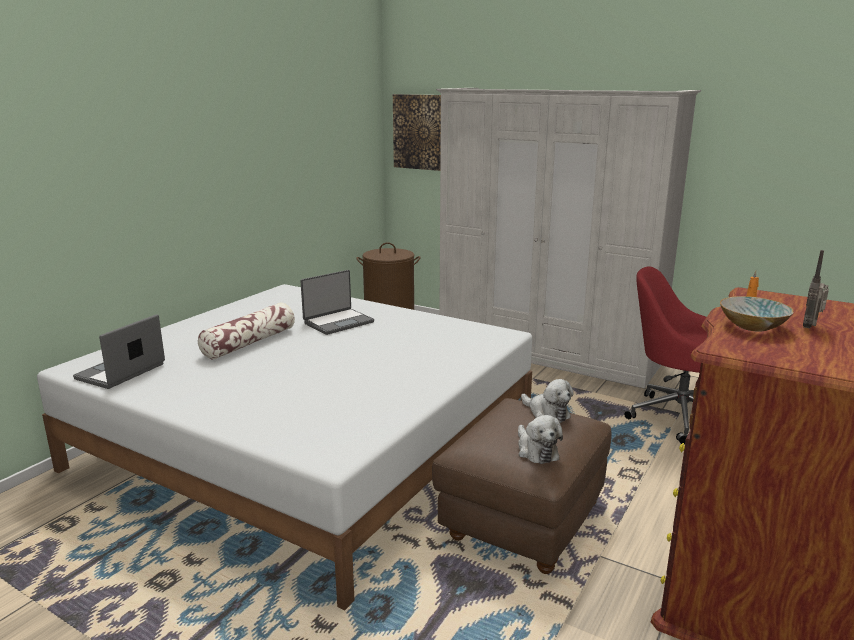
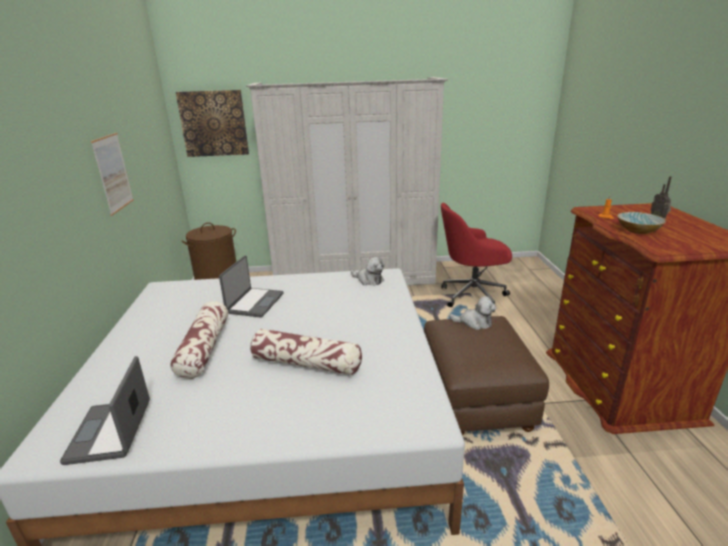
camera: 35 degrees left, 5 degrees up
(269, 166) = (113, 173): none -> picture
(306, 379) = (306, 363): none -> pillow
(536, 451) = (507, 352): plush toy -> plush toy (368, 280)

